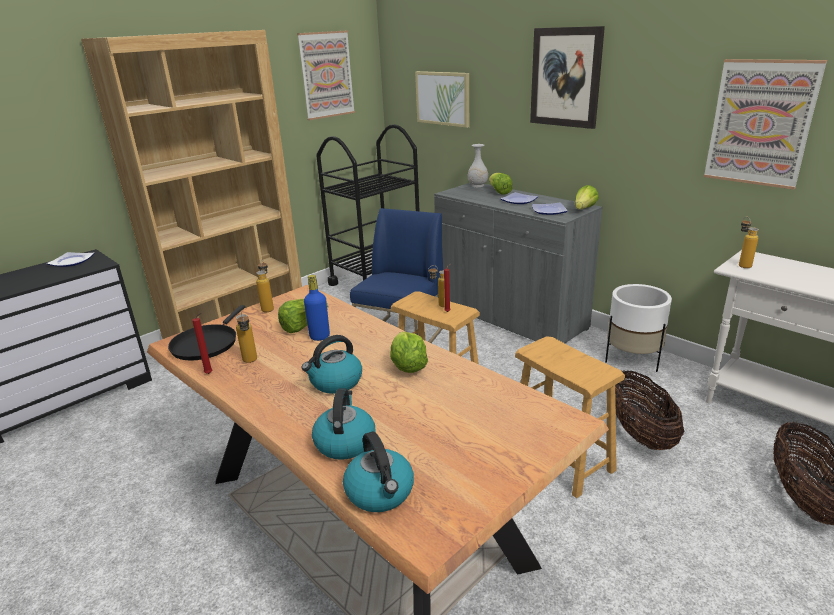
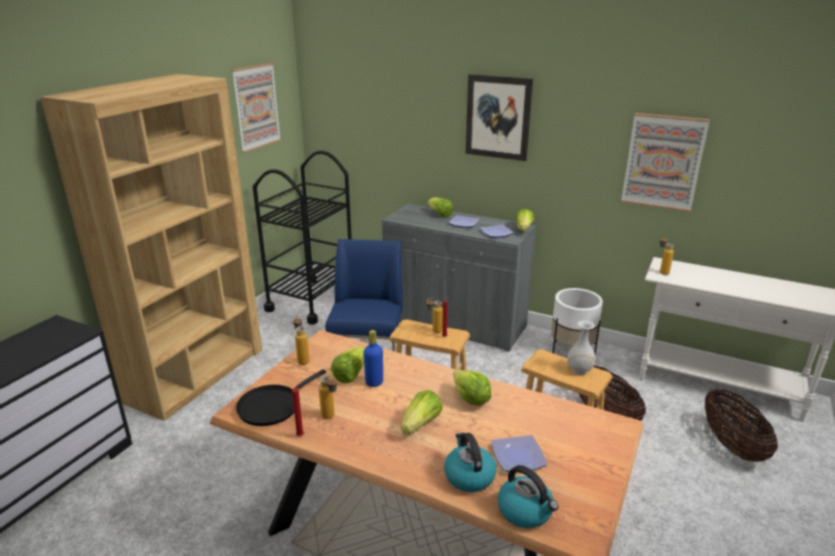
camera: 20 degrees left, 0 degrees up
(72, 262) = (42, 334): plate -> plate (519, 457)
(206, 343) = (272, 406): black frying pan -> black frying pan turned 45 degrees clockwise
(335, 382) = (421, 424): kettle -> lettuce
(443, 98) = (372, 127): picture -> none
(477, 185) = (415, 208): white vase -> white vase (579, 370)

